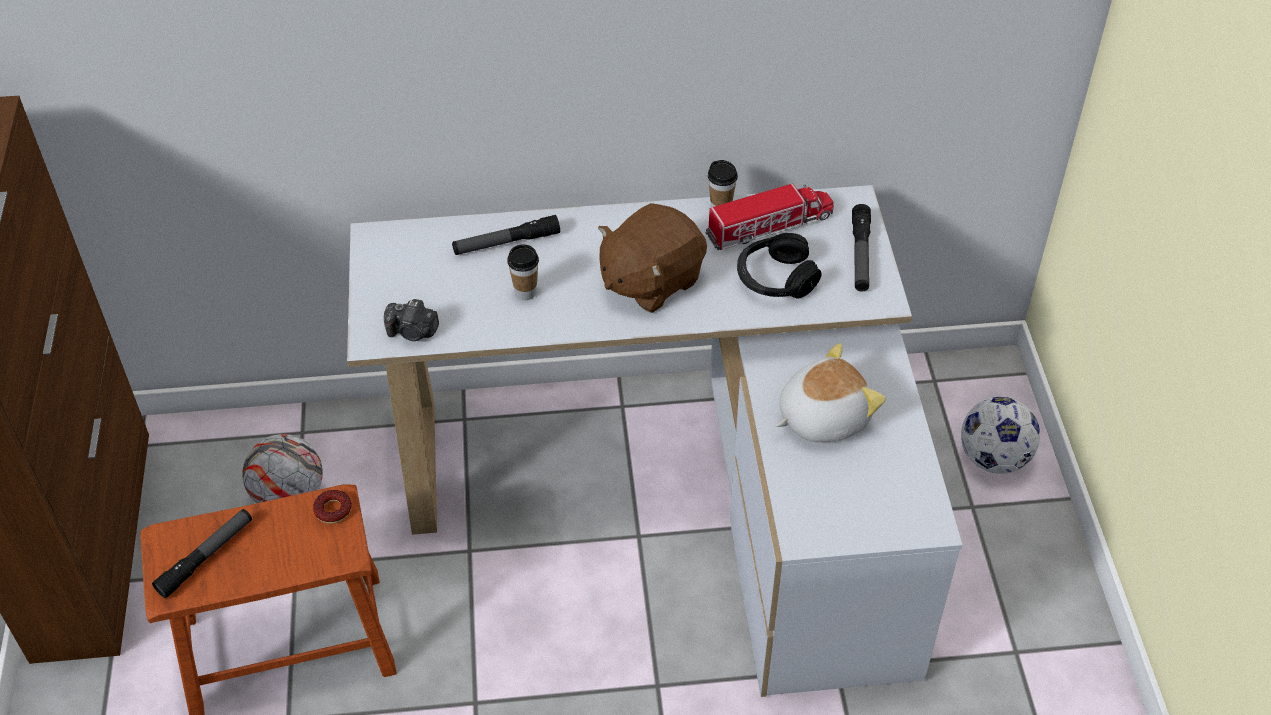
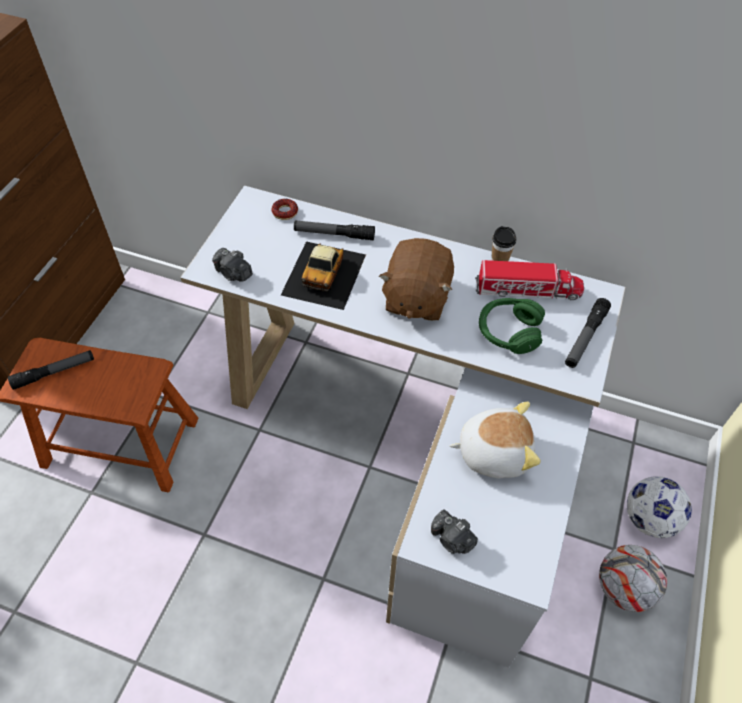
camera: 25 degrees right, 5 degrees up
(289, 496) = (177, 348): football -> football (623, 588)
(333, 510) = (146, 374): donut -> donut (285, 212)
(525, 292) = (324, 274): cup -> toy car
(650, 280) = (416, 298): brown plush toy -> brown plush toy turned 60 degrees counterclockwise
(775, 278) = (508, 331): black headphones -> green headphones
(830, 520) = (452, 539): none -> camera

